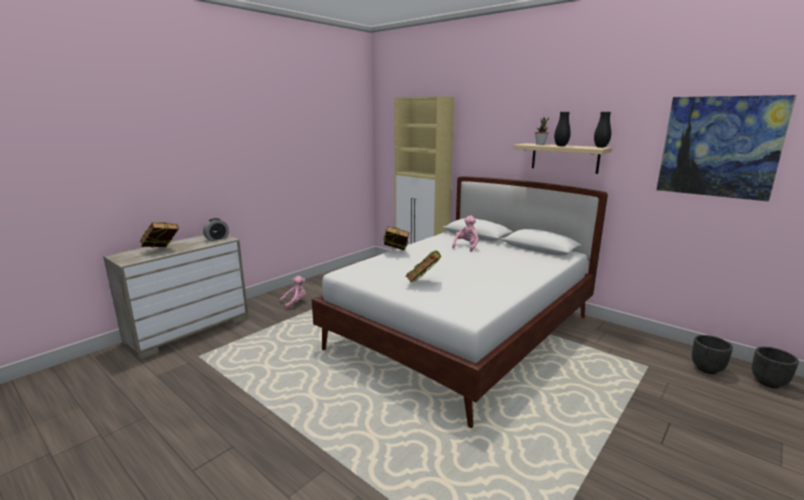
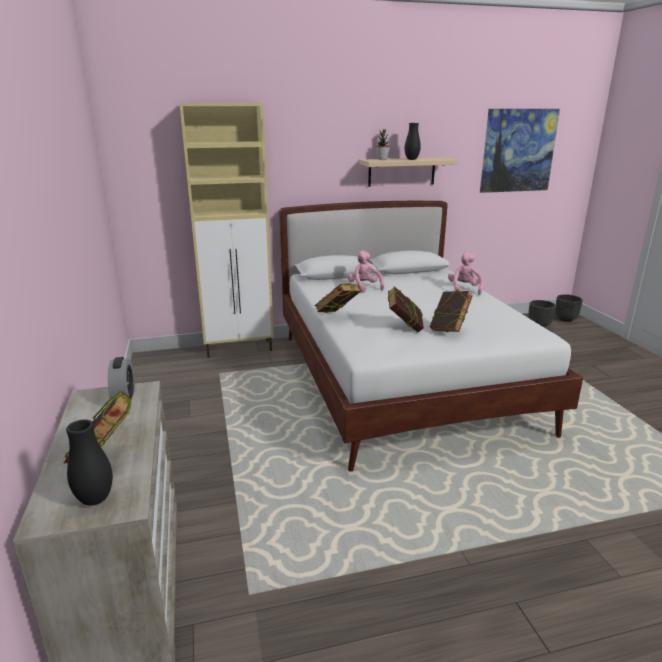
camera: 55 degrees left, 5 degrees up
(295, 302) = (186, 454): pink plush toy -> pink plush toy (464, 289)
(404, 271) = (404, 328): none -> book
(600, 147) = (441, 158): black vase -> black vase (95, 499)

